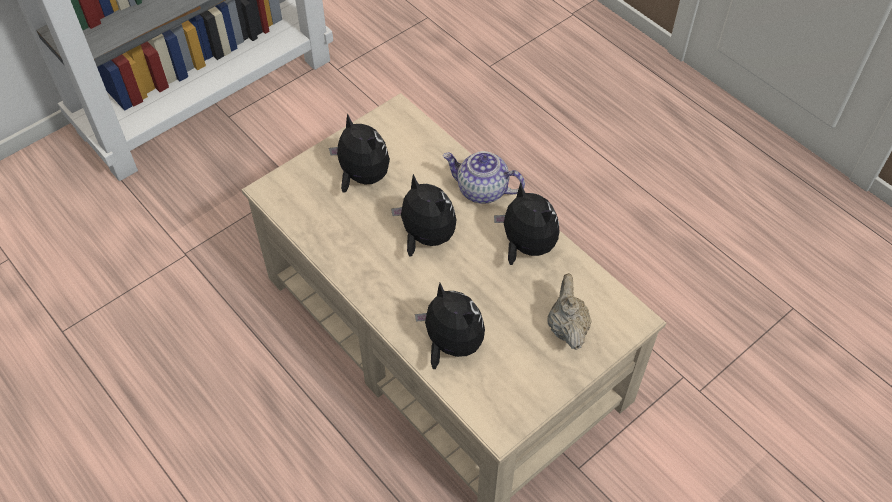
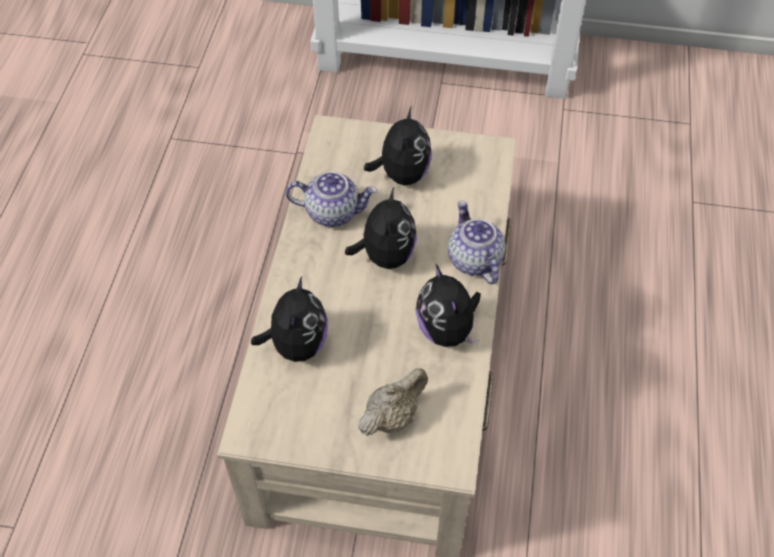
camera: 50 degrees right, 0 degrees up
(351, 241) = (333, 212): none -> teapot
(526, 246) = (447, 330): plush toy -> plush toy turned 150 degrees clockwise

